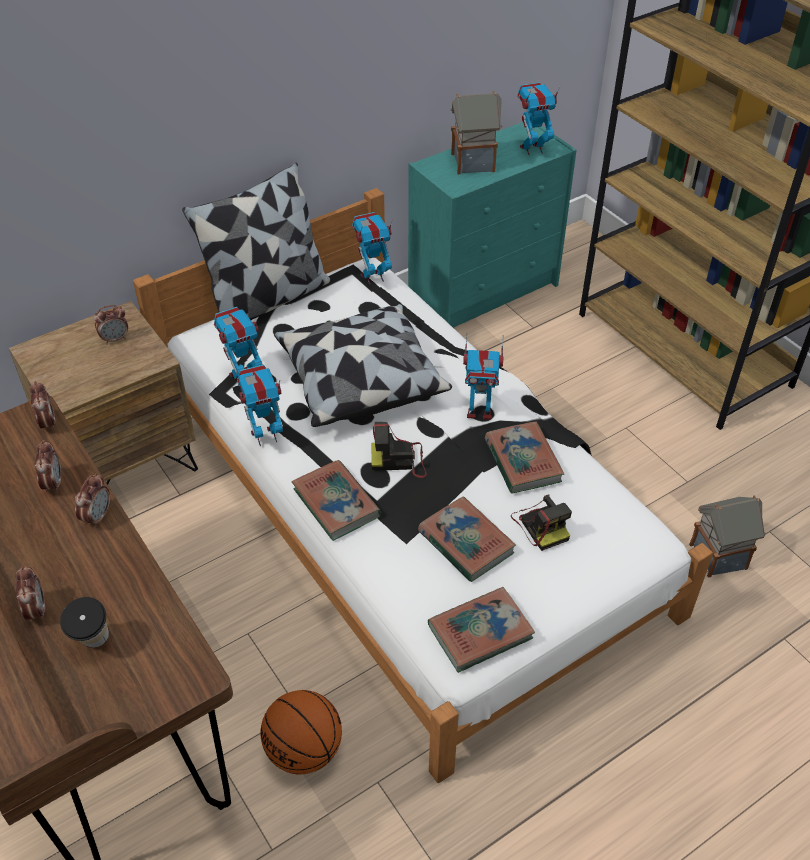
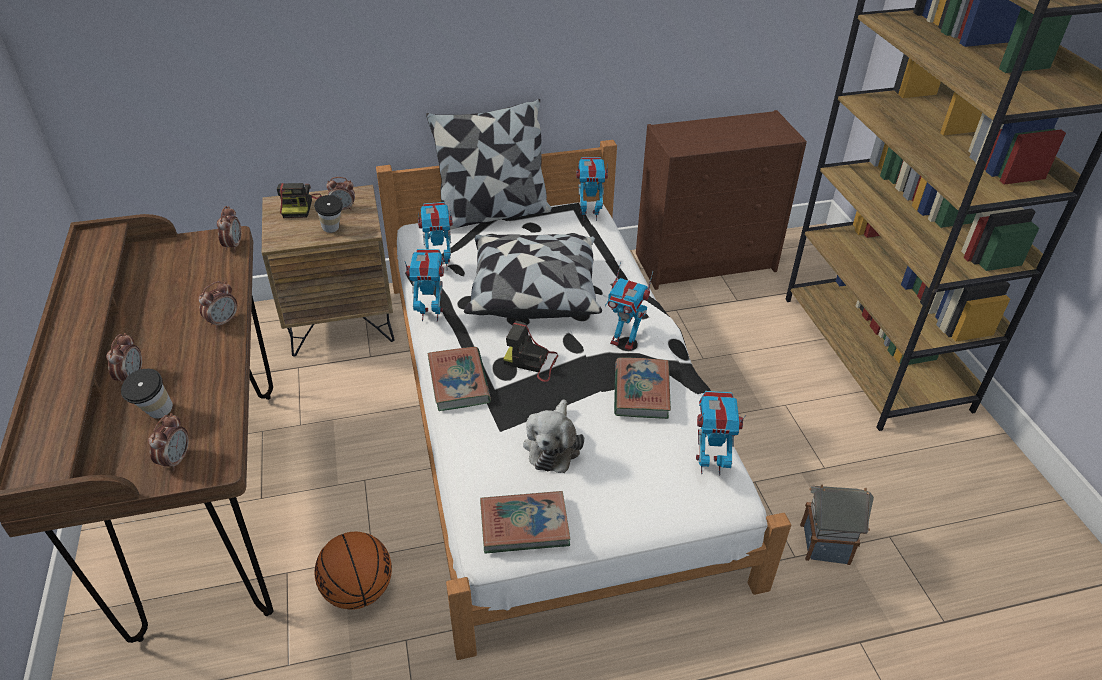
camera: 20 degrees right, 5 degrees down
(53, 483) = (208, 289): alarm clock -> alarm clock (176, 460)
(119, 369) = (333, 231): none -> cup
(466, 543) = (553, 446): book -> plush toy
(474, 162) = (706, 134): toy house -> none
(485, 292) = (707, 262): turquoise dresser -> brown dresser
(532, 149) = (765, 133): toy robot -> toy robot (709, 465)
(541, 524) = (630, 450): camera -> camera (299, 206)

